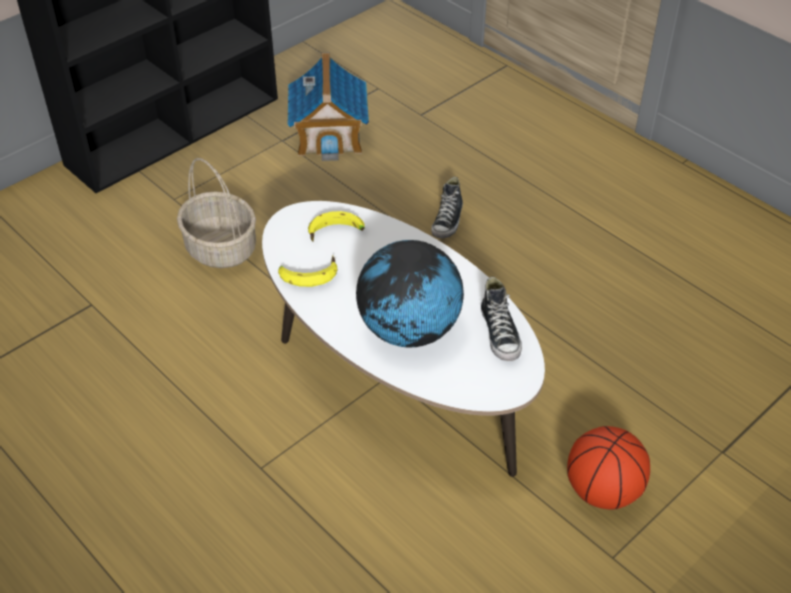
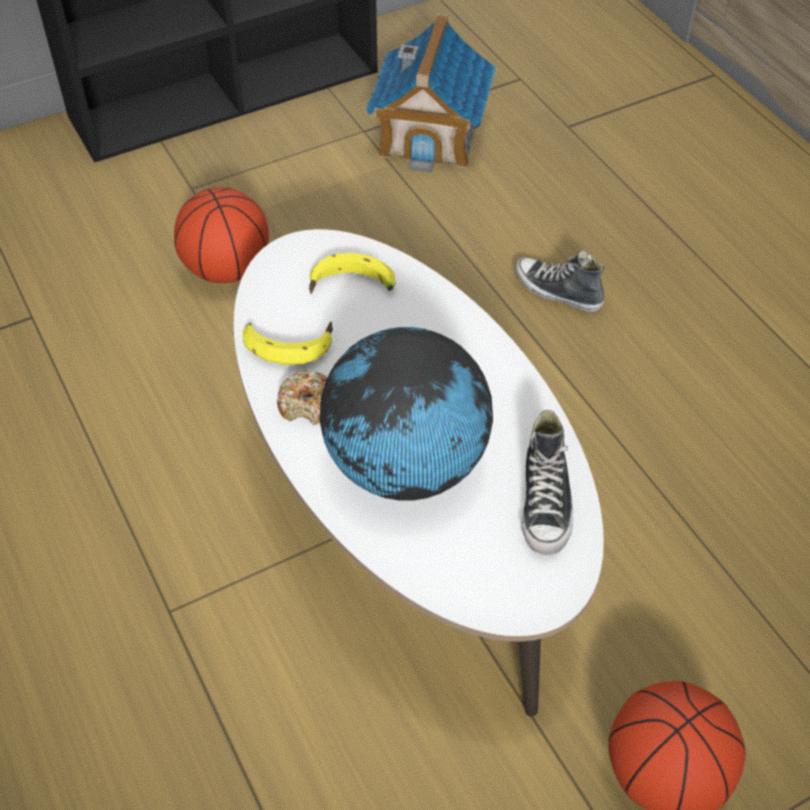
camera: 15 degrees right, 5 degrees up
(220, 248) = (227, 270): basket -> basketball
(335, 308) = (308, 405): none -> donut
(447, 221) = (557, 291): shoe -> shoe turned 90 degrees clockwise

